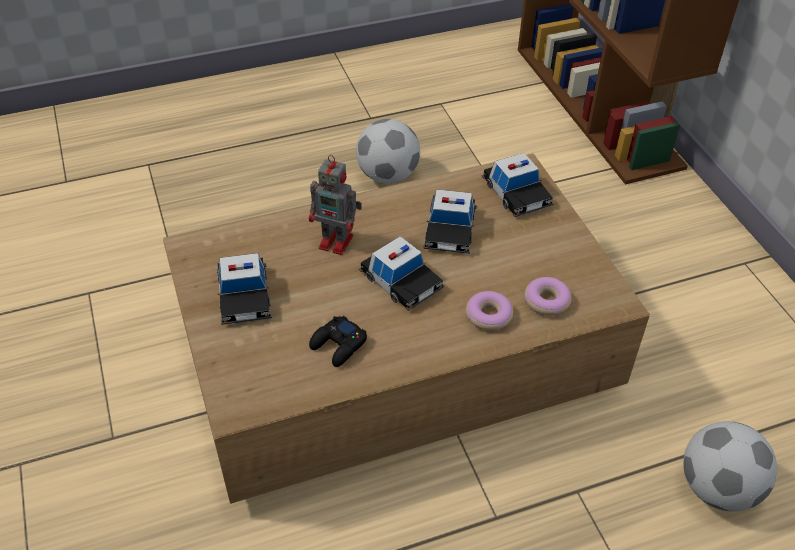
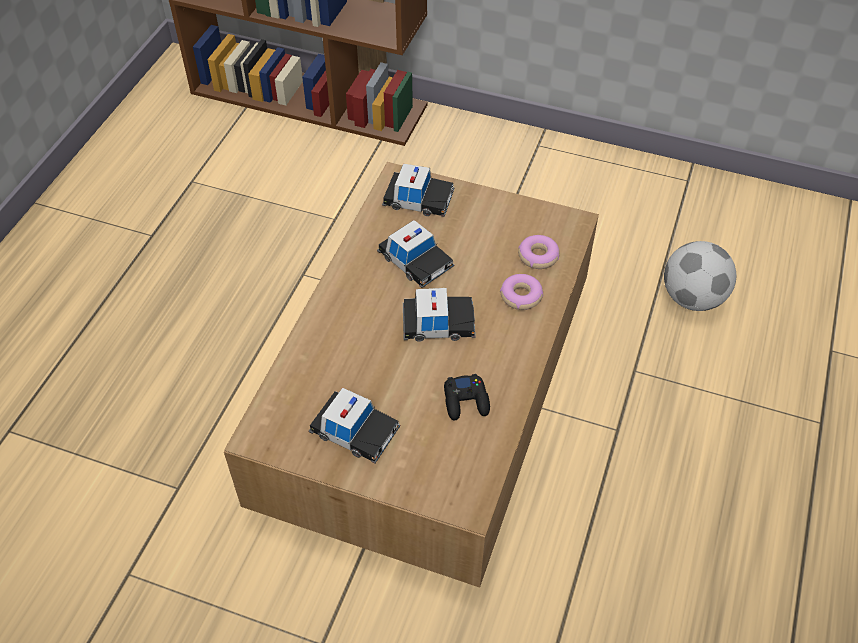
camera: 50 degrees left, 5 degrees up
(337, 242) = (357, 335): toy robot -> none
(388, 175) = (234, 270): football -> none

